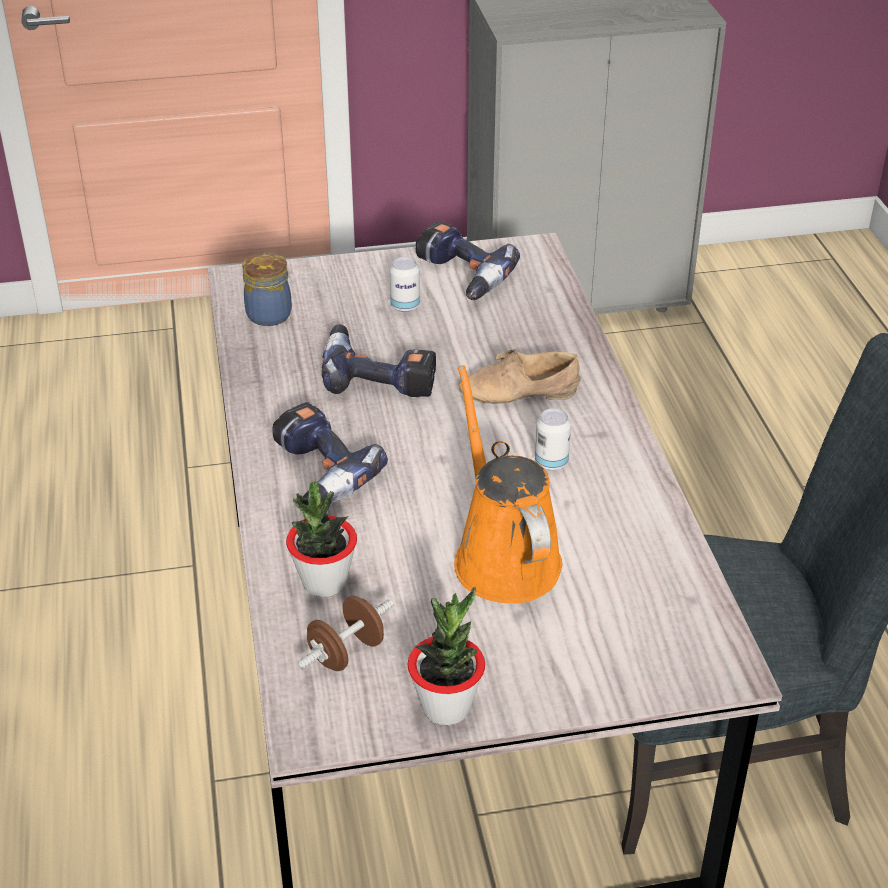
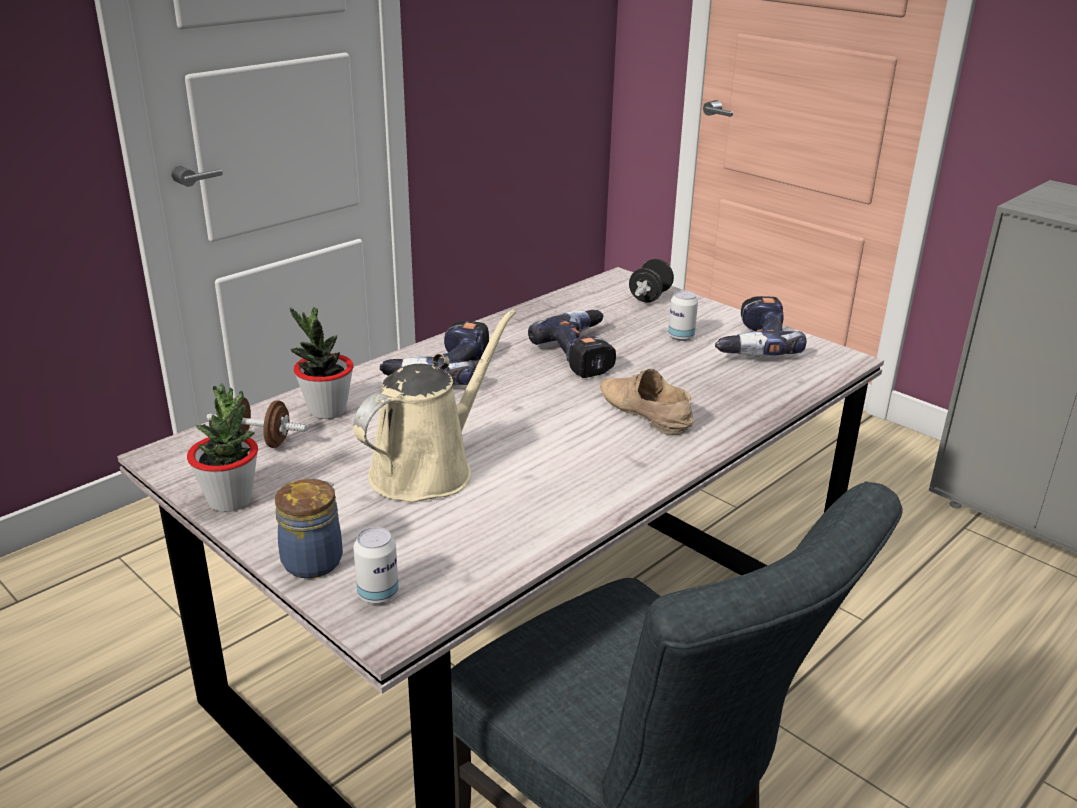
camera: 55 degrees right, 10 degrees down
(268, 314) = (596, 299): jar -> jar (314, 560)
(302, 282) = (650, 297): none -> black dumbbell
(503, 556) = (428, 469): orange watering can -> beige watering can
(551, 463) = (571, 453): can -> can (378, 594)

